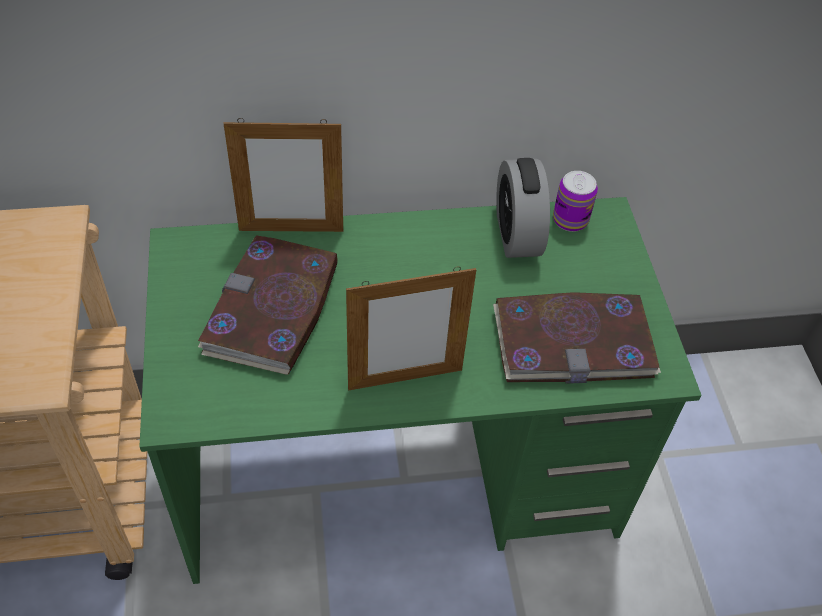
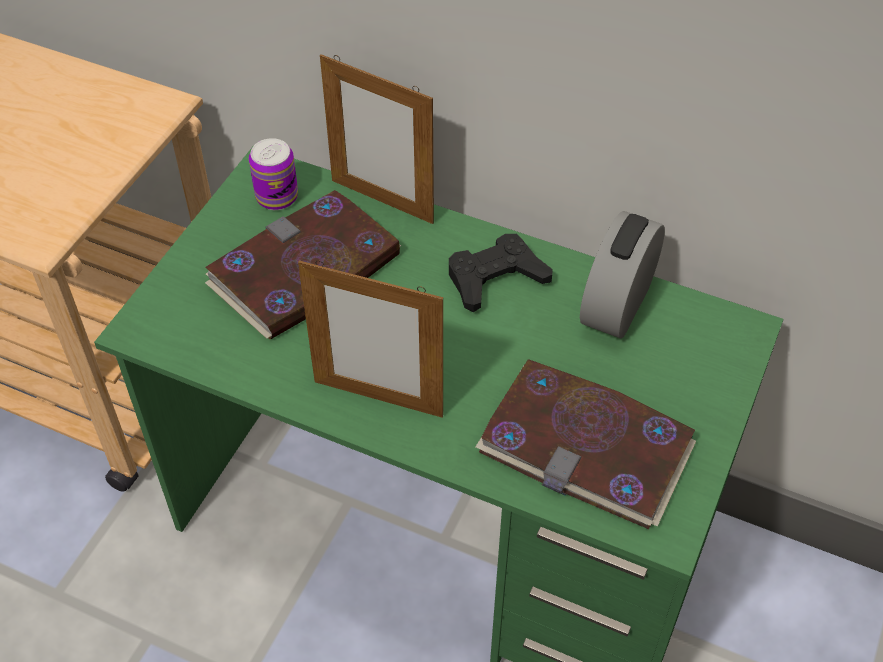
camera: 35 degrees right, 0 degrees up
(420, 252) = (495, 278): none -> black game controller
(570, 220) = (692, 316): can -> can (277, 197)

